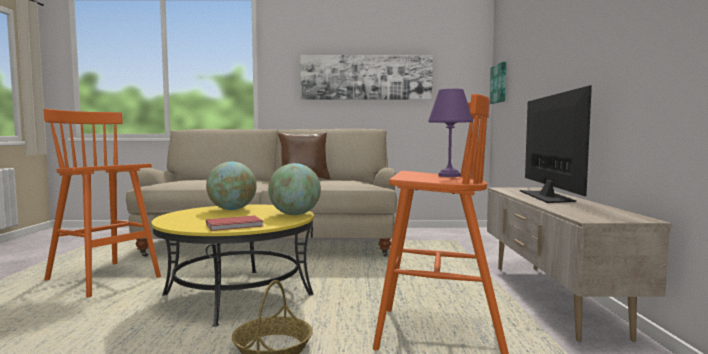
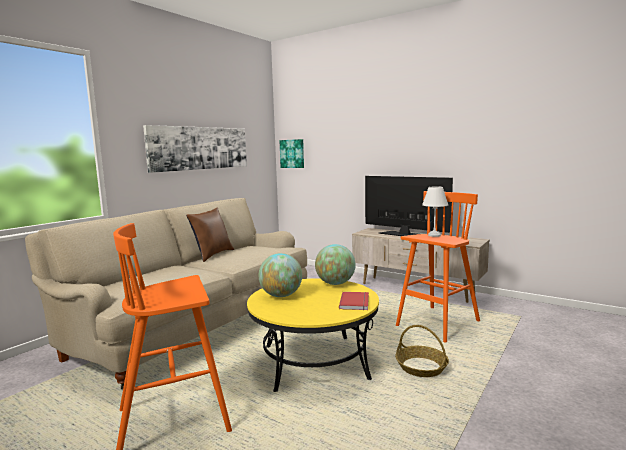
camera: 55 degrees left, 5 degrees up
(450, 176) = (434, 235): purple table lamp -> white table lamp

